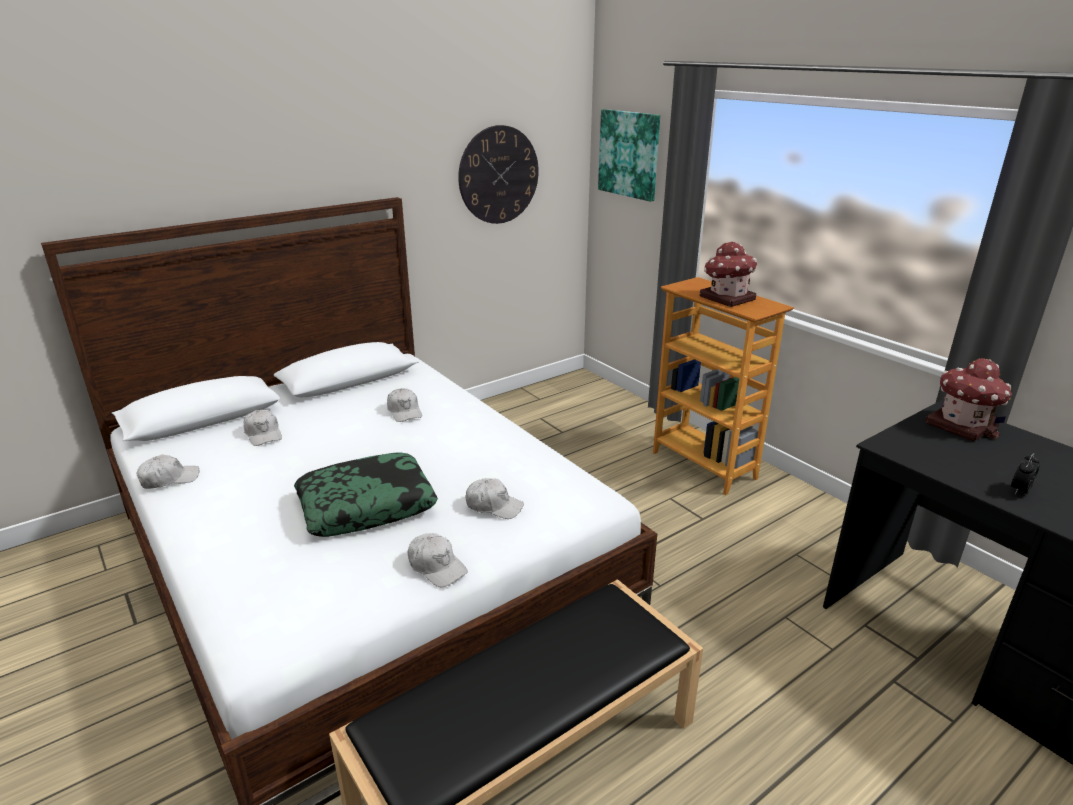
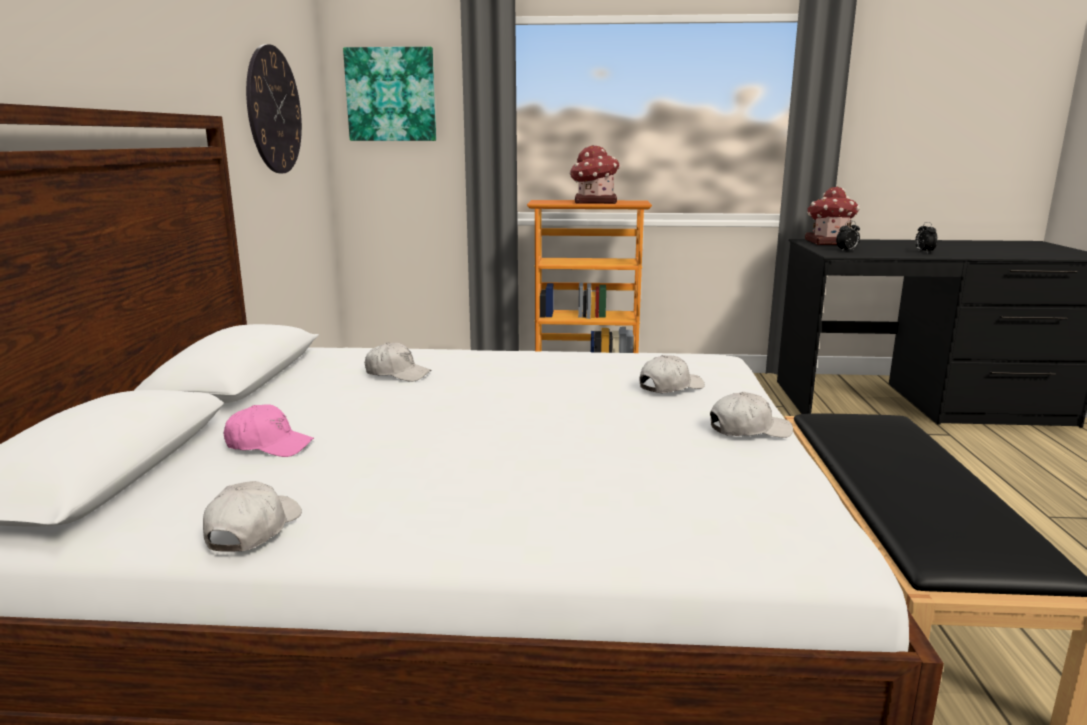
camera: 50 degrees left, 10 degrees down
(263, 434) = (269, 445): white cap -> pink cap
(366, 505) = (576, 431): pillow -> none
(924, 446) = (847, 250): none -> alarm clock

